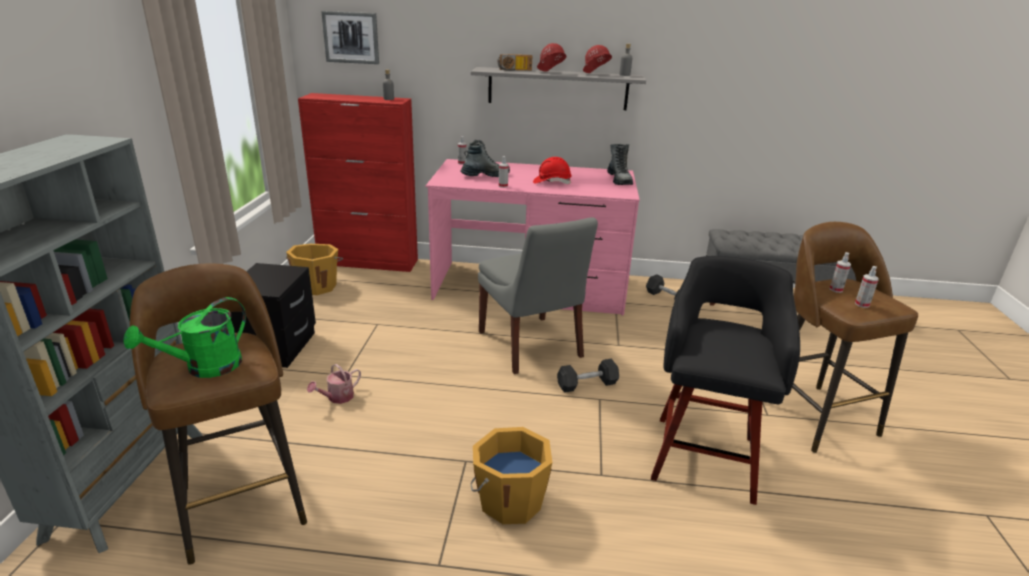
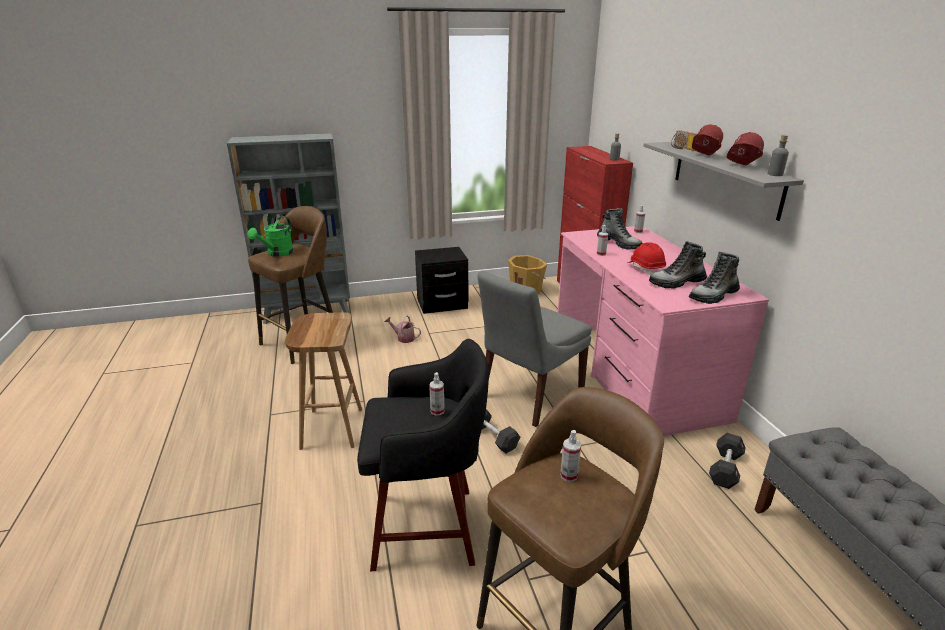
camera: 70 degrees right, 0 degrees up
(204, 368) = (277, 254): green watering can -> green watering can turned 90 degrees counterclockwise
(351, 37) = (615, 103): picture -> none
(509, 500) = (331, 427): orange bucket -> brown stool
(588, 182) = (677, 283): none -> boot
(862, 304) = (538, 497): spray bottle -> spray bottle (437, 411)

